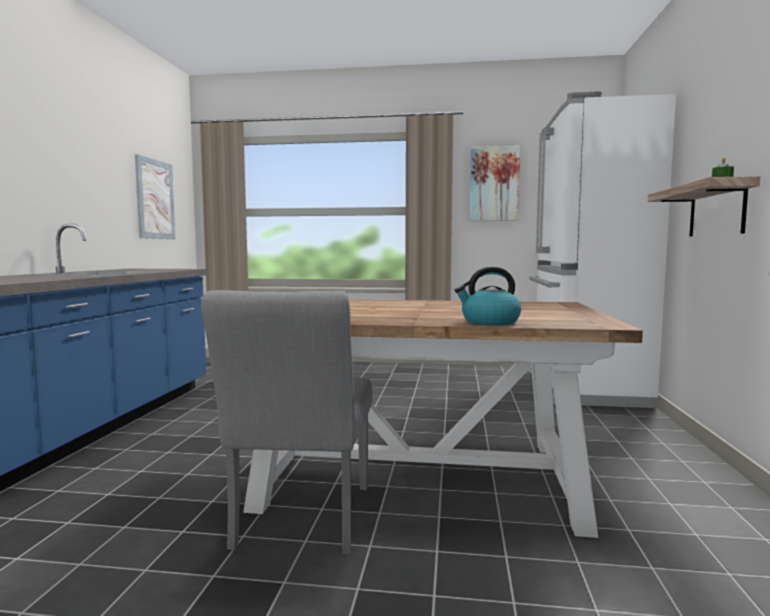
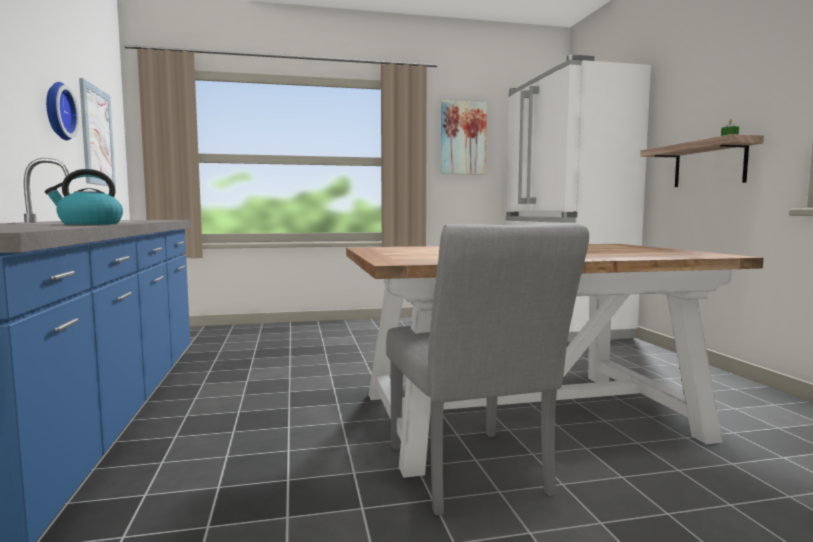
camera: 20 degrees left, 0 degrees up
(106, 183) = (57, 111): none -> wall clock
(489, 322) = (632, 256): kettle -> kettle (89, 224)

